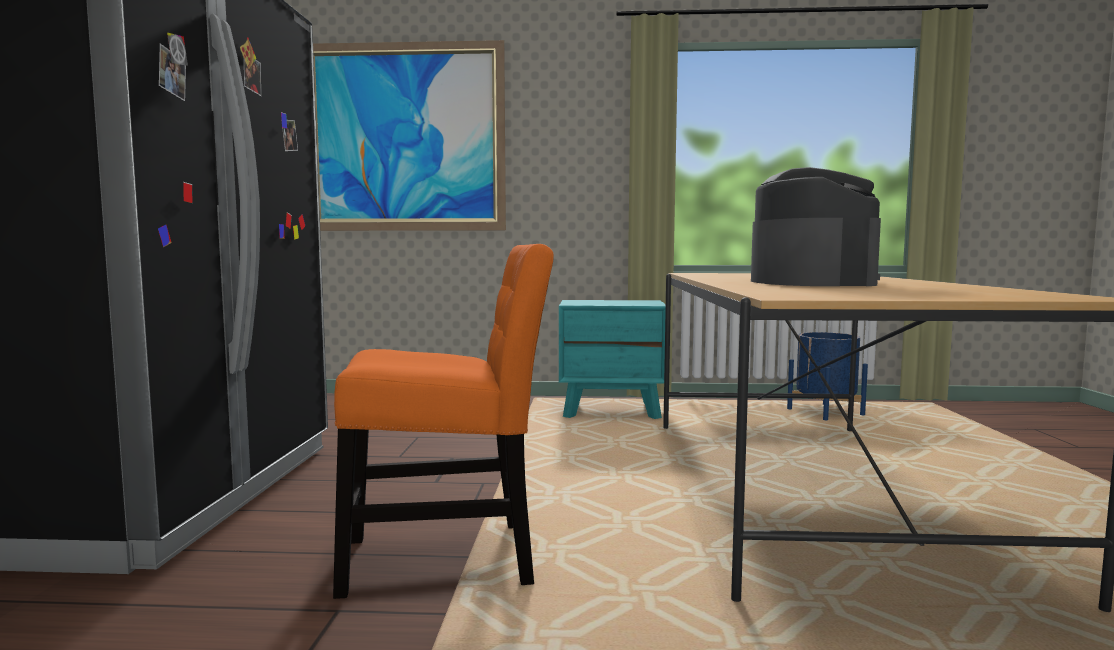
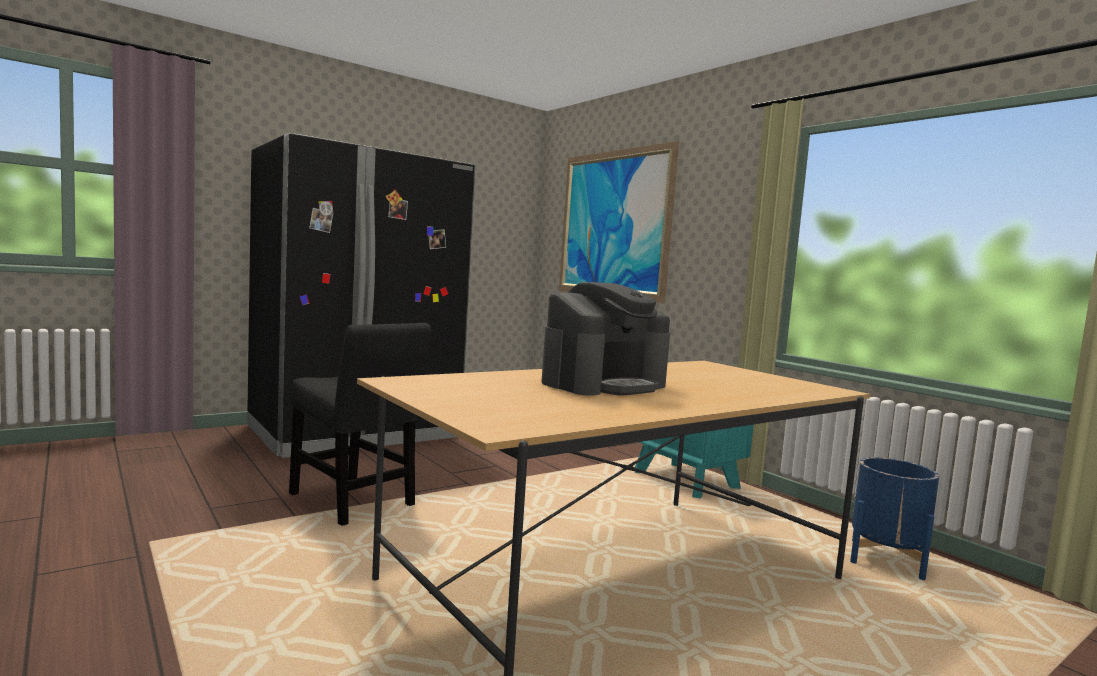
camera: 50 degrees right, 0 degrees up
(449, 559) = (354, 502): orange chair -> black chair

